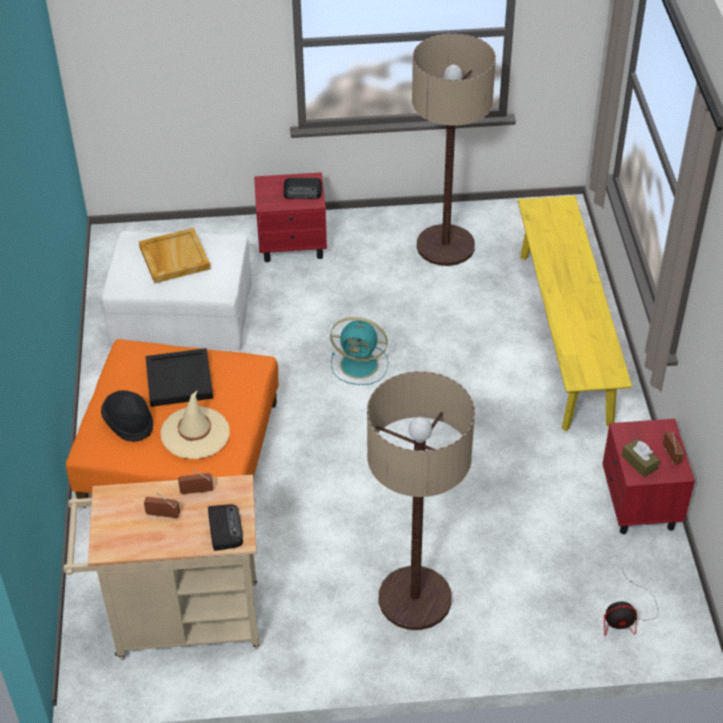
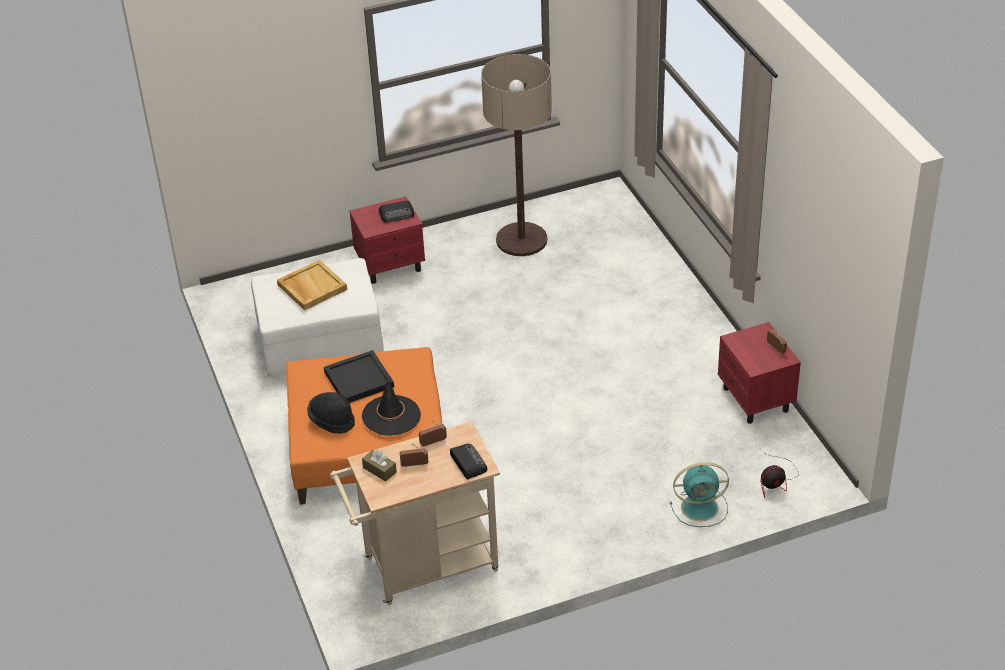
camera: 15 degrees left, 5 degrees down
(195, 433) = (391, 415): beige hat -> black hat
(361, 365) = (489, 346): turquoise fan -> turquoise fan (701, 507)
(414, 599) = (606, 506): floor lamp -> none
(564, 336) = (648, 289): yellow bench -> none
(639, 462) = (754, 358): brown tissue box -> brown tissue box (379, 470)

